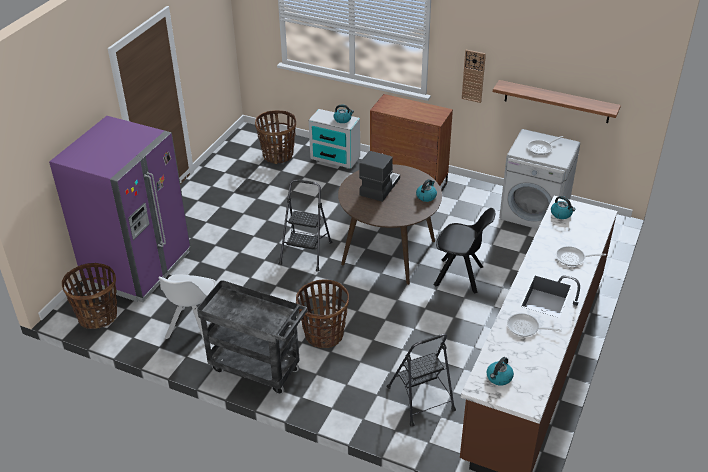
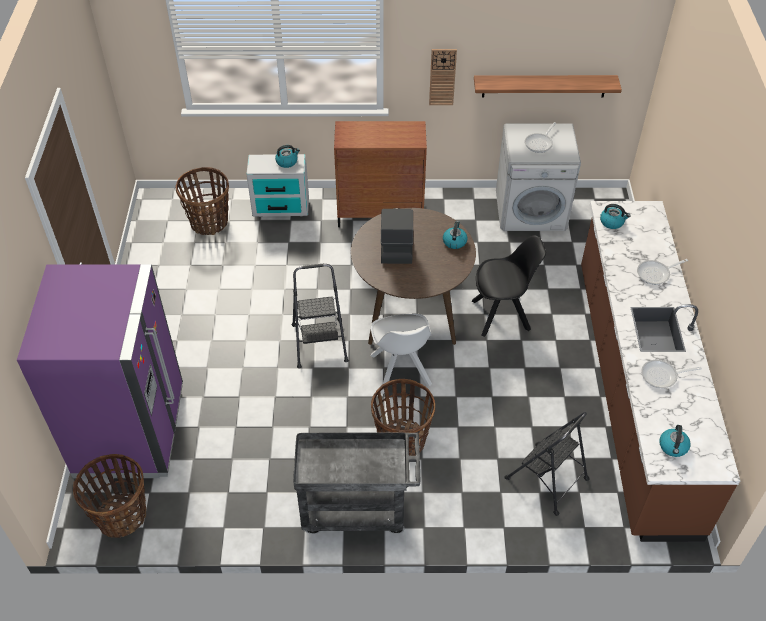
camera: 25 degrees left, 10 degrees up
(193, 327) = (248, 486): white chair -> white chair (400, 371)

